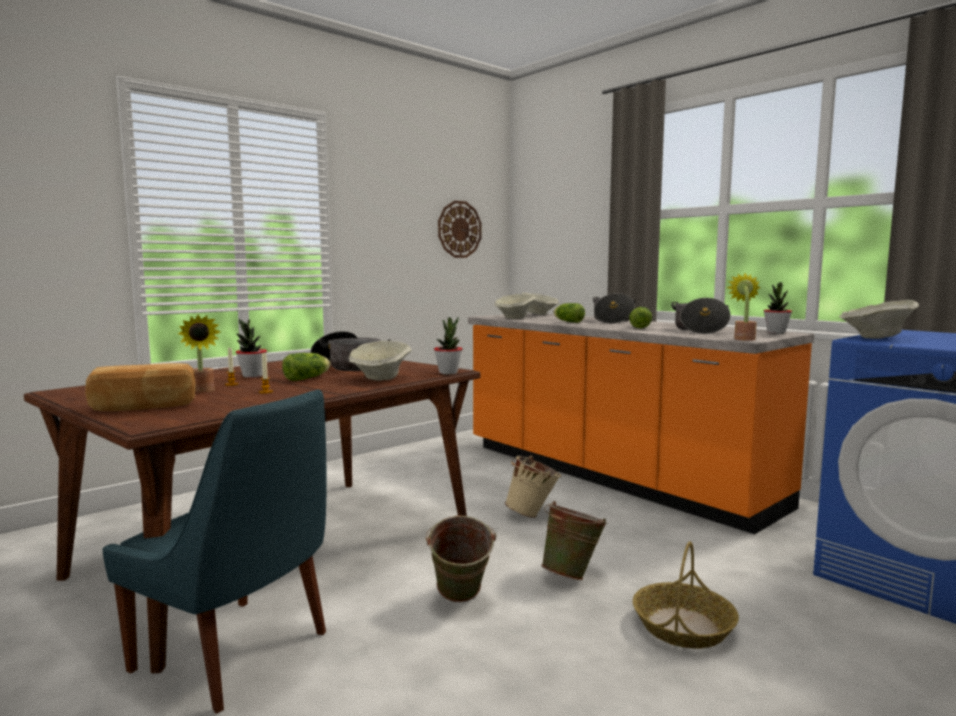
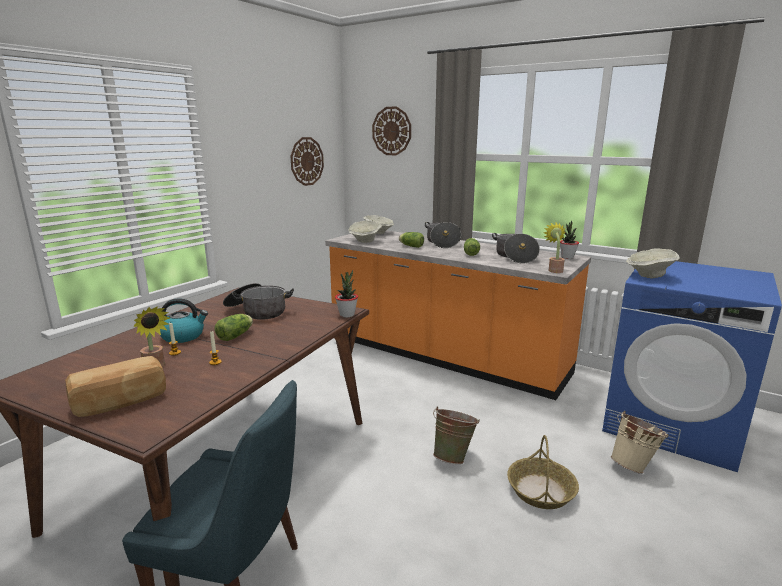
camera: 15 degrees left, 10 degrees up
(252, 376) = (183, 336): potted plant -> kettle
(380, 379) = (299, 330): beige bowl -> none
(460, 600) = (385, 495): green bucket -> none
(533, 515) = (404, 403): beige bucket -> beige bucket (634, 466)
(563, 193) = (391, 131): none -> wall clock

